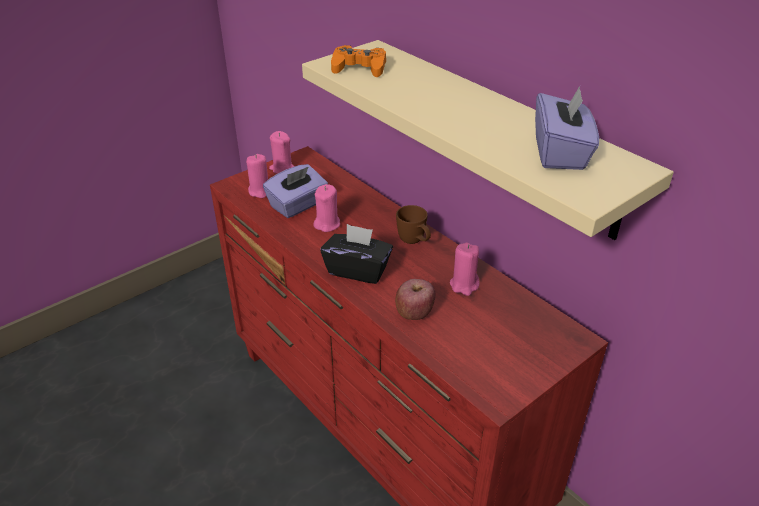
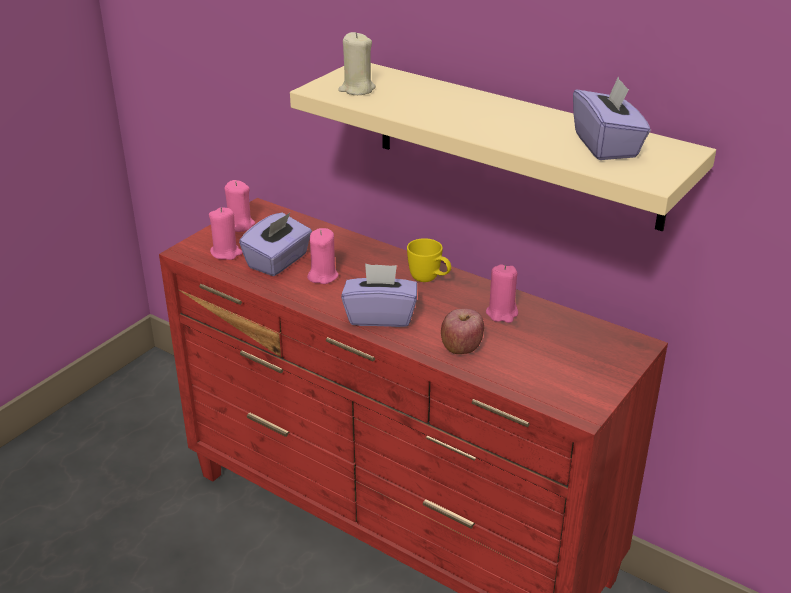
camera: 15 degrees left, 5 degrees down
(358, 270) = (380, 316): black tissue box -> purple tissue box
(359, 68) = (357, 89): orange game controller -> beige candle
(414, 242) = (429, 280): brown mug -> yellow mug

